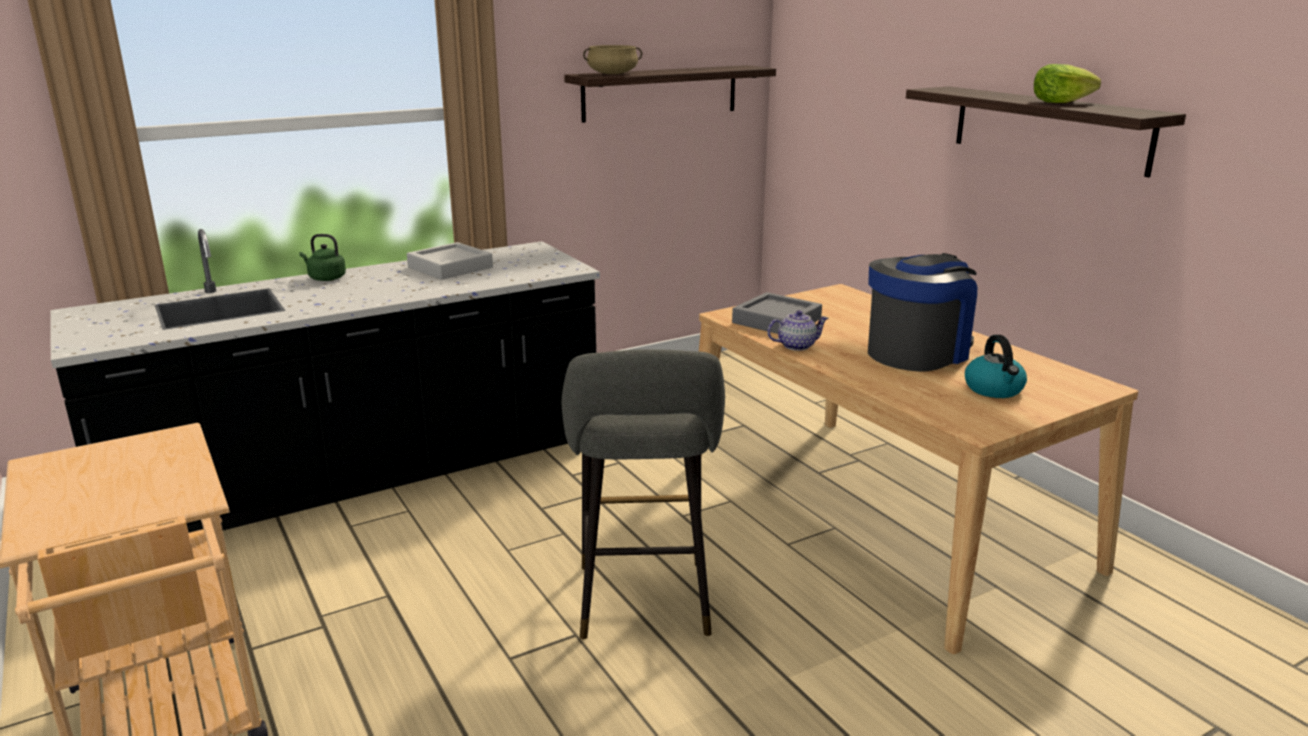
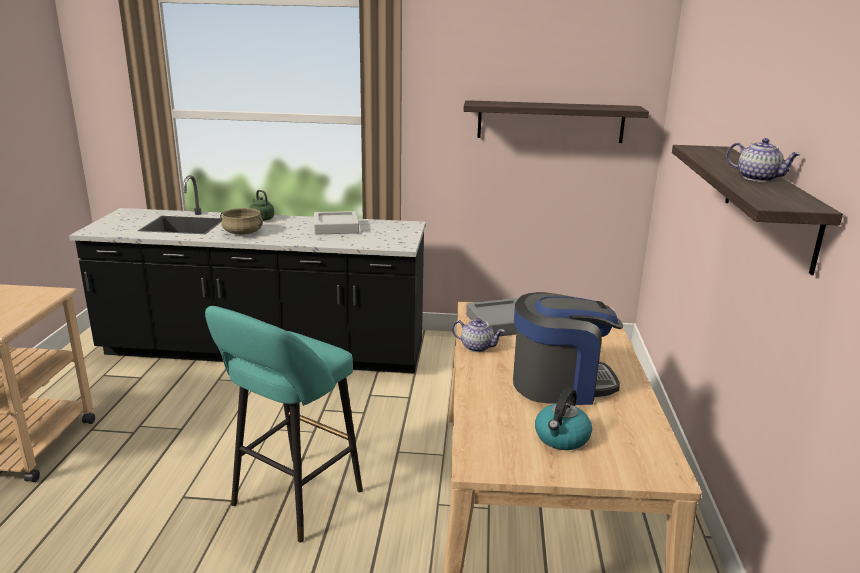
camera: 35 degrees right, 0 degrees up
(612, 74) = (496, 103): beige cooking pot -> beige cooking pot (242, 233)
(644, 605) = (292, 501): grey stool -> turquoise stool
(1060, 102) = (758, 178): lettuce -> teapot

